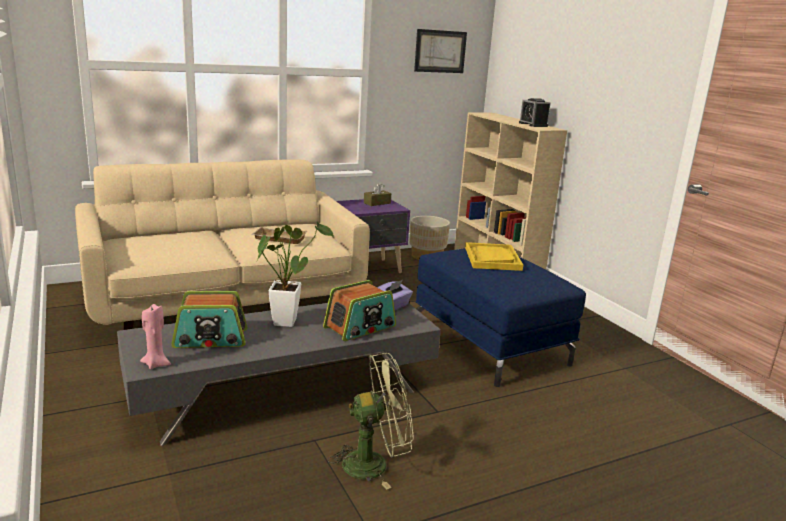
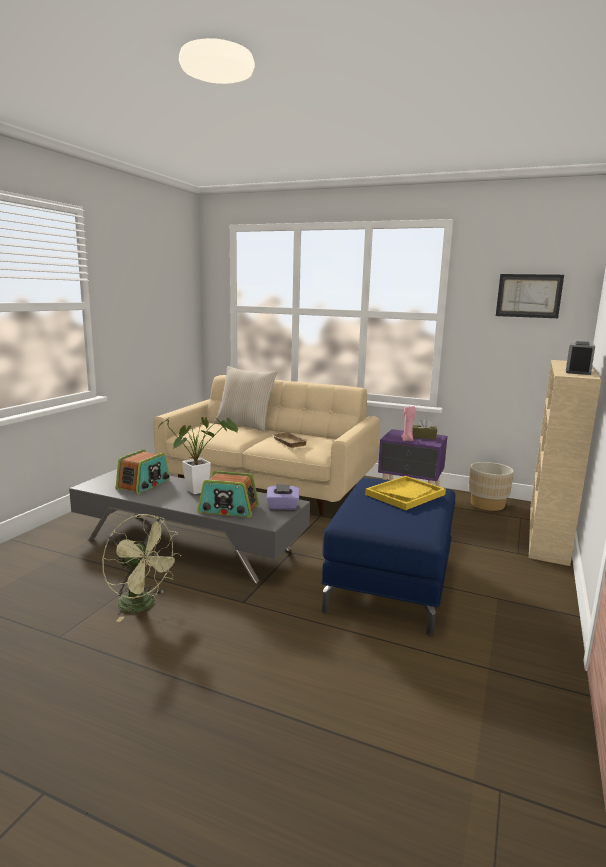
camera: 50 degrees right, 5 degrees down
(156, 364) = (95, 486): pink candle -> pink candle (407, 440)
(172, 231) = (245, 425): none -> beige pillow
(210, 339) = (144, 484): radio -> radio turned 105 degrees counterclockwise

